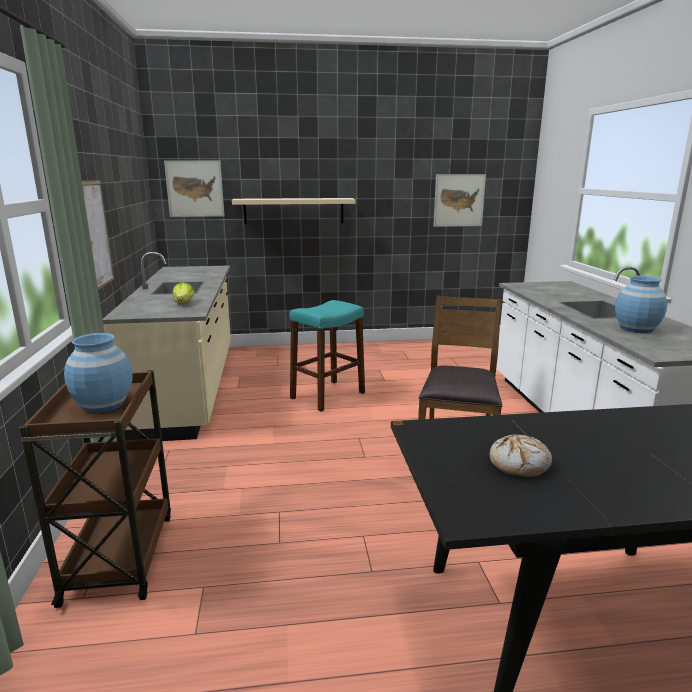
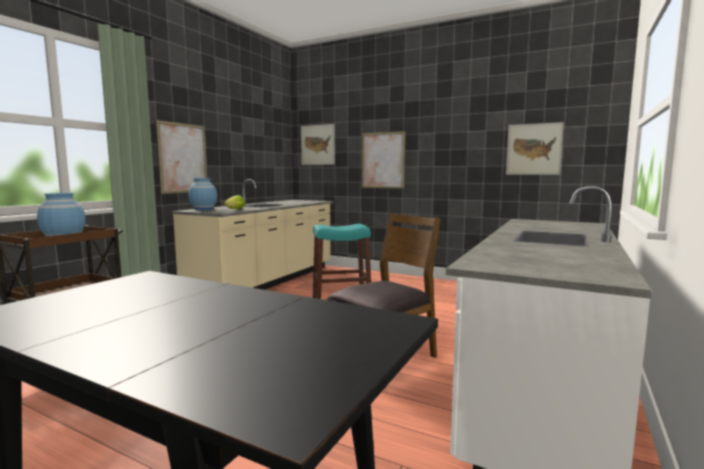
camera: 35 degrees right, 10 degrees down
(294, 211) = (383, 160): beige shelf -> picture
(519, 464) = (120, 305): bread -> none
(636, 329) = (533, 250): blue vase -> blue vase (203, 209)

